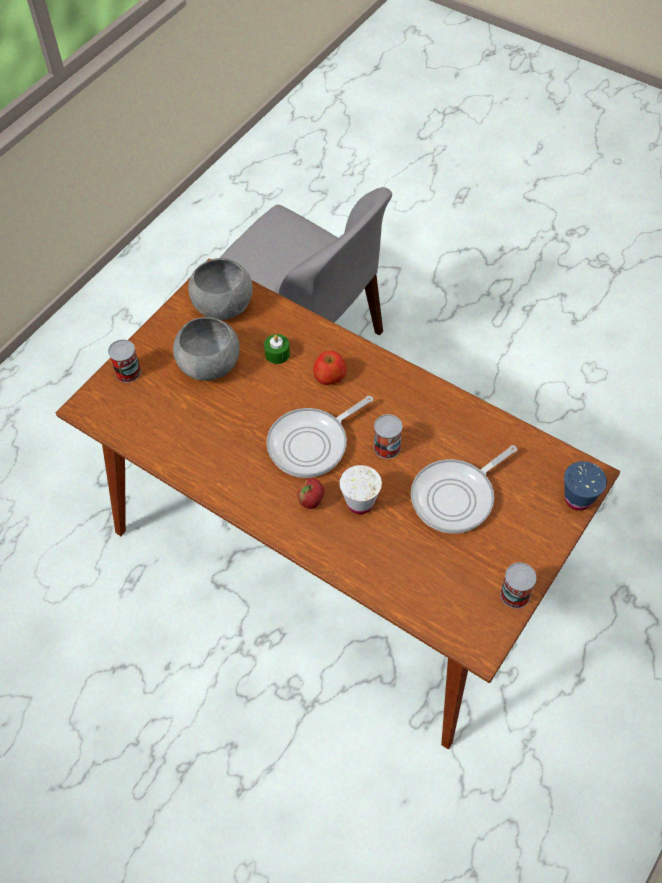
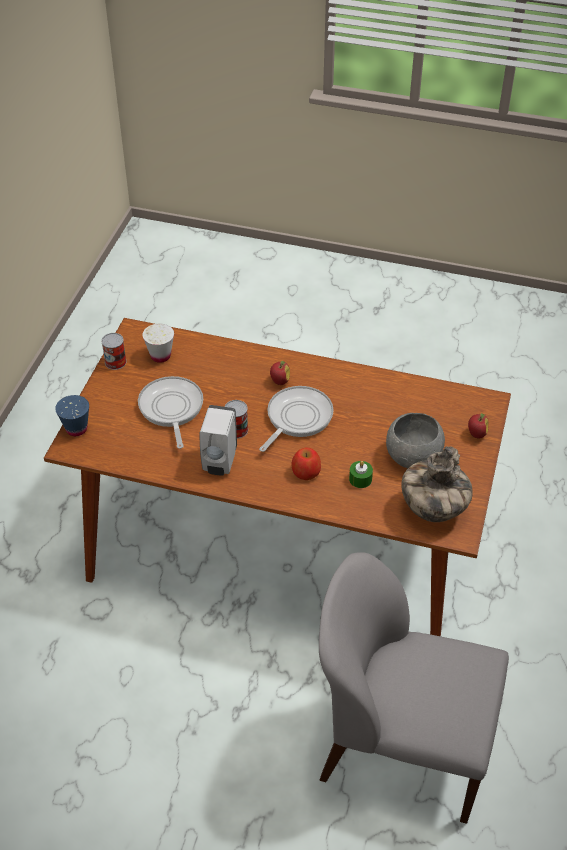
camera: 160 degrees right, 10 degrees down
(128, 372) = (476, 434): can -> apple
(223, 305) = (432, 510): grey bowl -> vase
(360, 503) = (243, 389): white cup -> white cup (160, 356)
(419, 411) = (219, 462): none -> white soap dispenser
(456, 497) = (171, 409): frying pan -> frying pan turned 45 degrees counterclockwise

